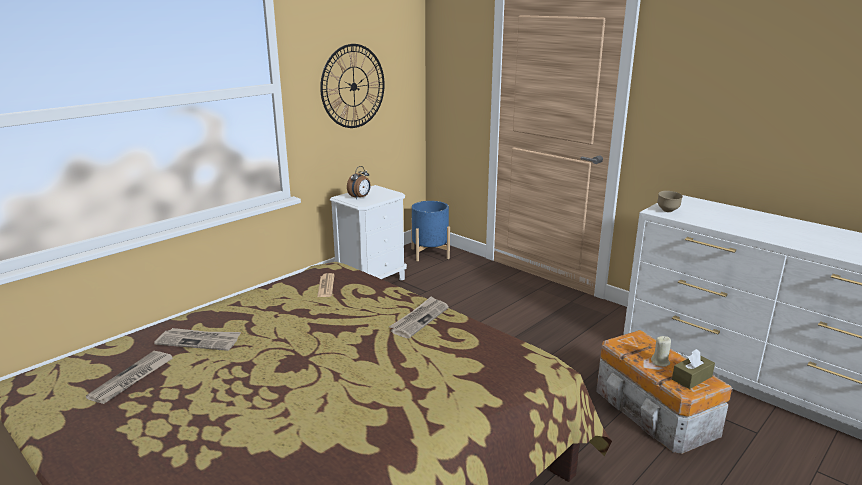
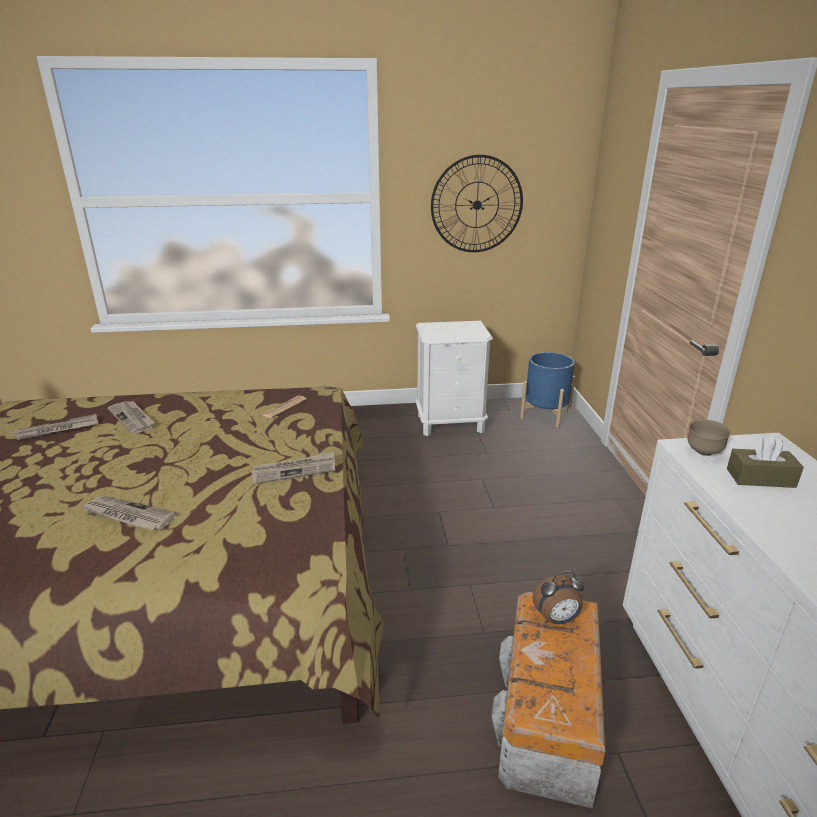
camera: 40 degrees right, 5 degrees up
(354, 397) = (128, 515): none -> newspaper
(360, 197) = (441, 330): alarm clock -> alarm clock (557, 619)
(660, 362) = (552, 656): beige candle -> none
(692, 378) = (561, 700): brown tissue box -> brown tissue box (760, 478)

